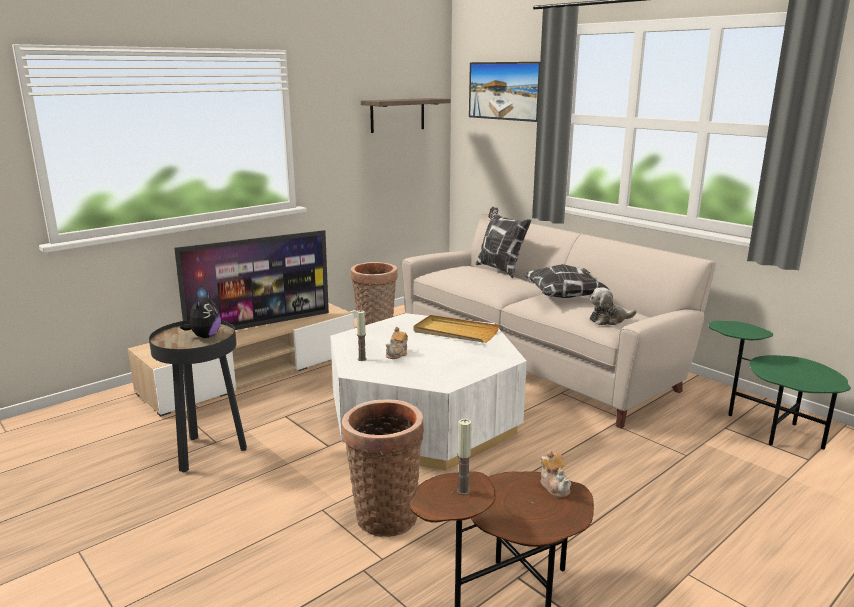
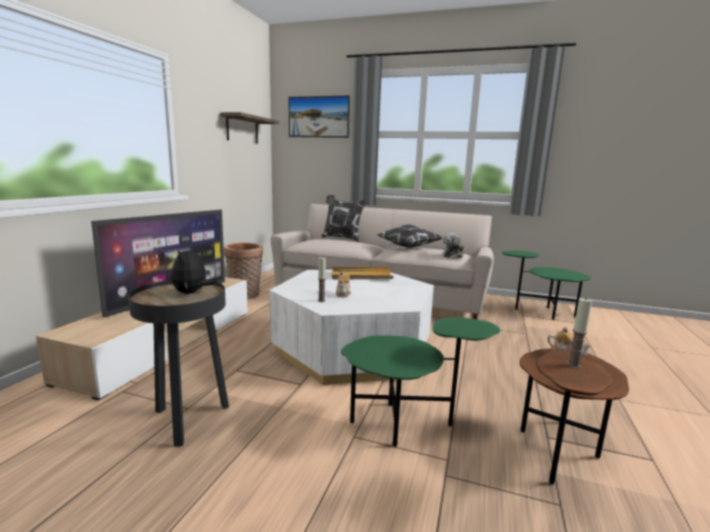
camera: 30 degrees left, 5 degrees down
(205, 336) = (192, 293): plush toy -> plush toy turned 150 degrees counterclockwise
(384, 514) = (406, 423): basket -> green side table

